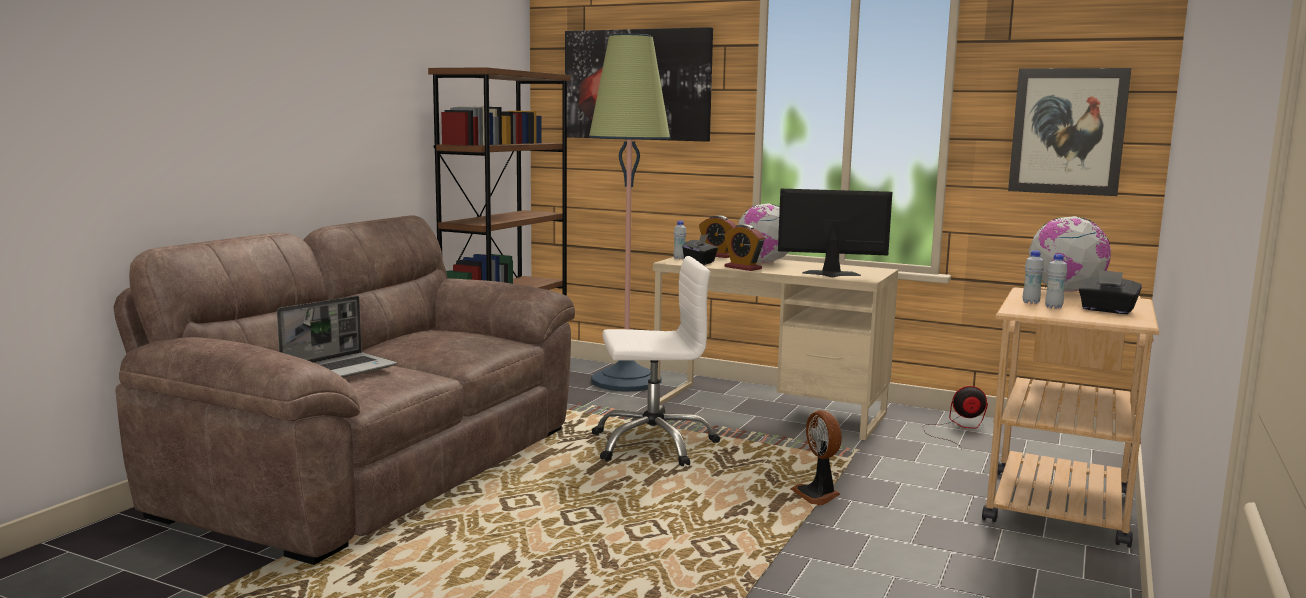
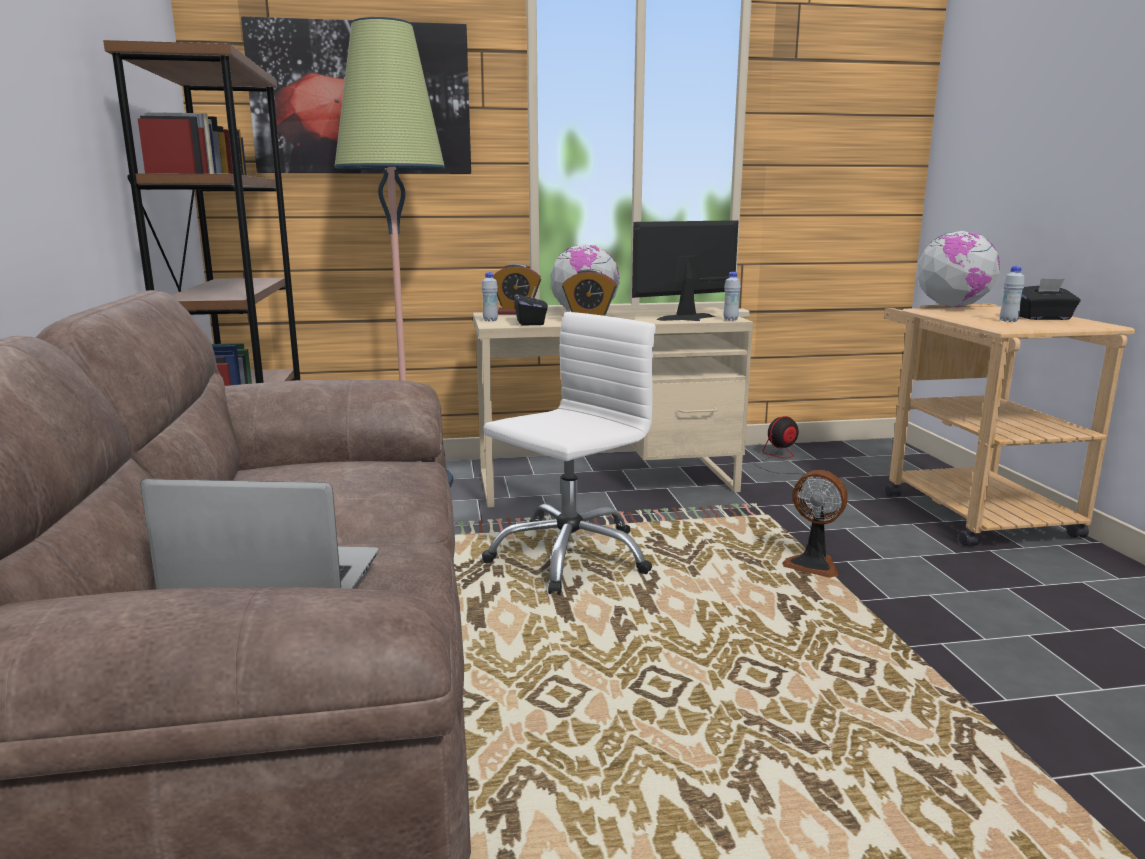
camera: 35 degrees left, 5 degrees up
(340, 370) = (272, 581): laptop -> laptop turned 90 degrees counterclockwise
(1030, 302) = (978, 319): white bottle -> white bottle (730, 319)
(1067, 131) = (849, 155): picture -> none

